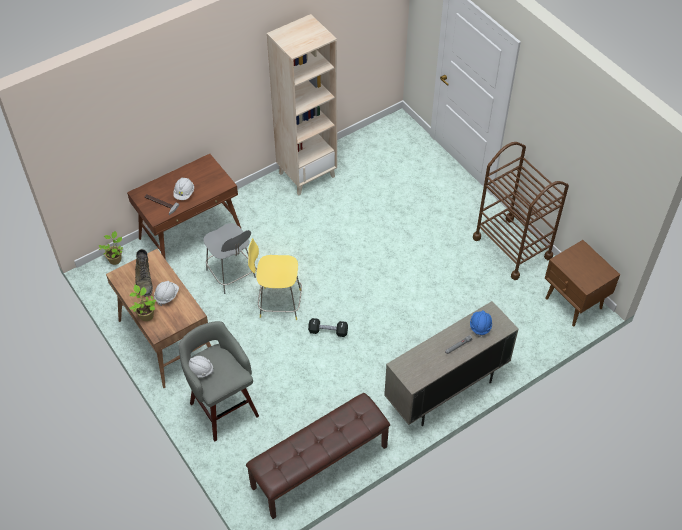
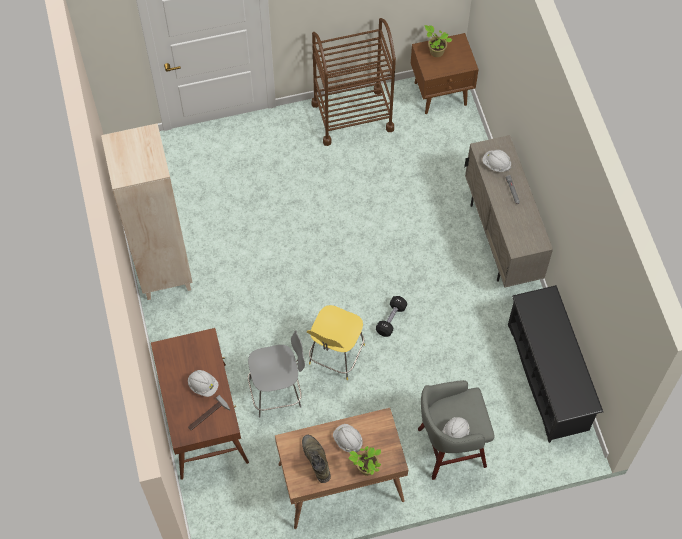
camera: 70 degrees left, 10 degrees up
(115, 259) = (201, 513): potted plant -> potted plant (435, 51)
(144, 280) = (316, 459): green boot -> green boot turned 120 degrees counterclockwise
(320, 467) = (548, 377): brown bench -> black shoe rack
(480, 326) = (496, 164): blue hard hat -> white hard hat

